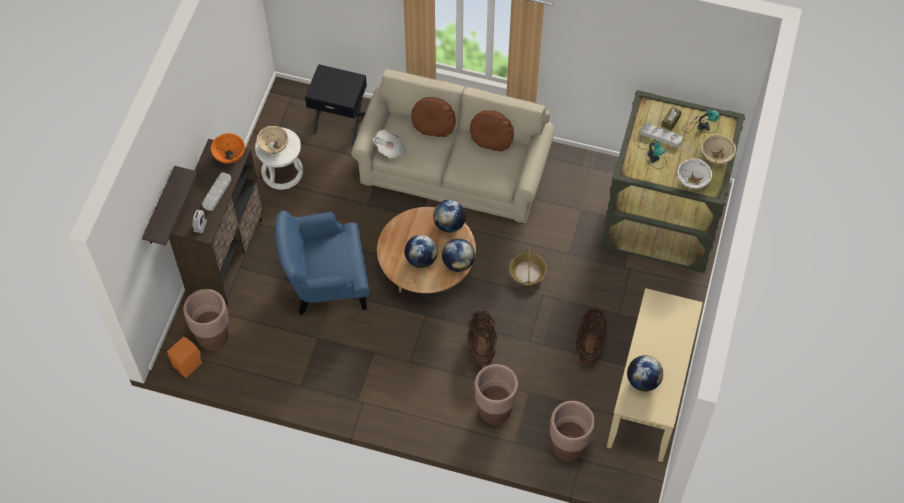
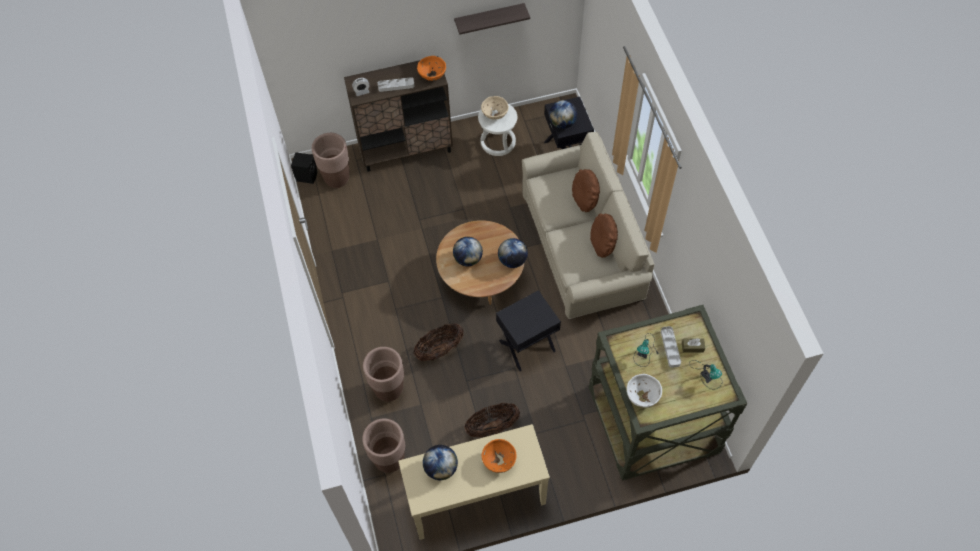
camera: 60 degrees right, 0 degrees up
(160, 208) = (346, 55): shelf -> shelf (489, 19)
(186, 363) = (307, 175): orange speaker -> black speaker
(326, 282) = (426, 219): blue armchair -> none
(391, 150) = (544, 184): newspaper -> none
(458, 263) = (482, 285): globe -> globe (562, 123)
(527, 272) = (527, 346): basket -> black side table
(664, 332) = (499, 461): none -> orange bowl
(716, 157) = (682, 403): beige bowl -> none

